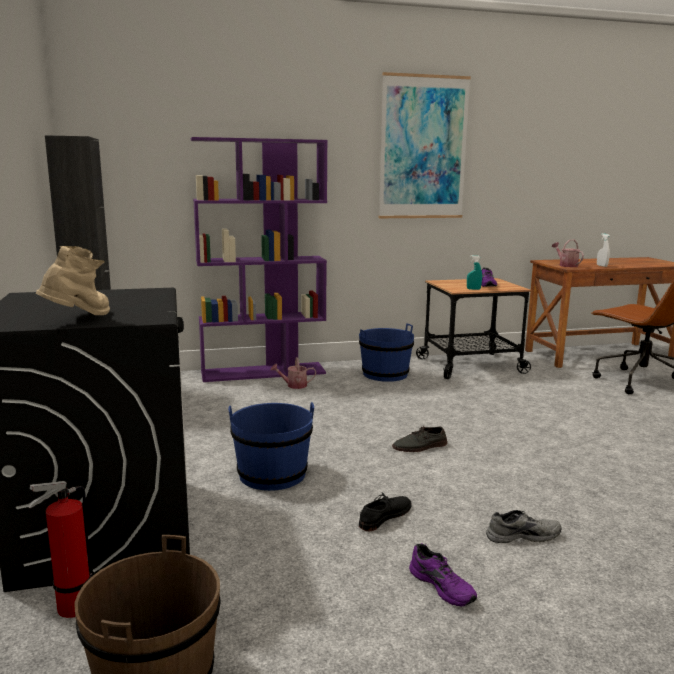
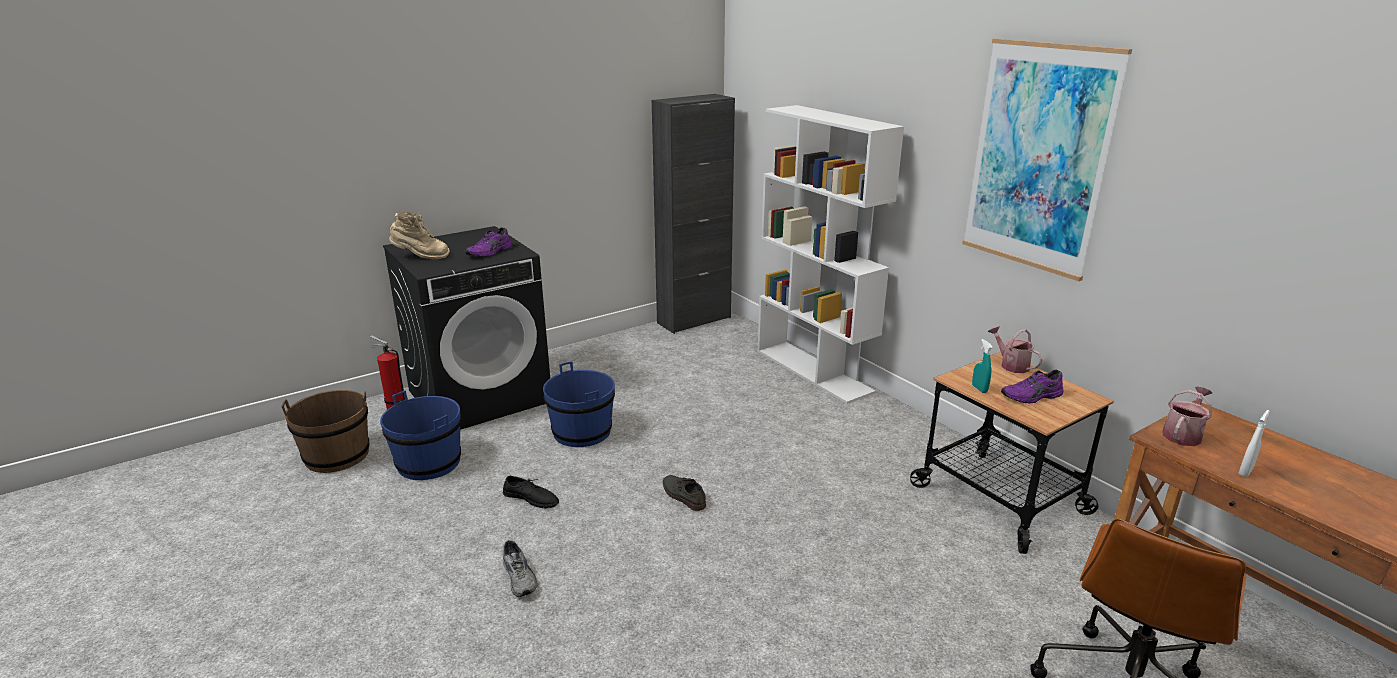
camera: 70 degrees right, 10 degrees up
(263, 372) = (814, 371): purple bookcase -> white bookcase
(293, 385) = (791, 395): watering can -> watering can (1011, 365)
(385, 374) = (885, 440): blue bucket -> blue bucket (429, 463)
(443, 586) = (434, 541): purple shoe -> purple shoe (490, 252)

